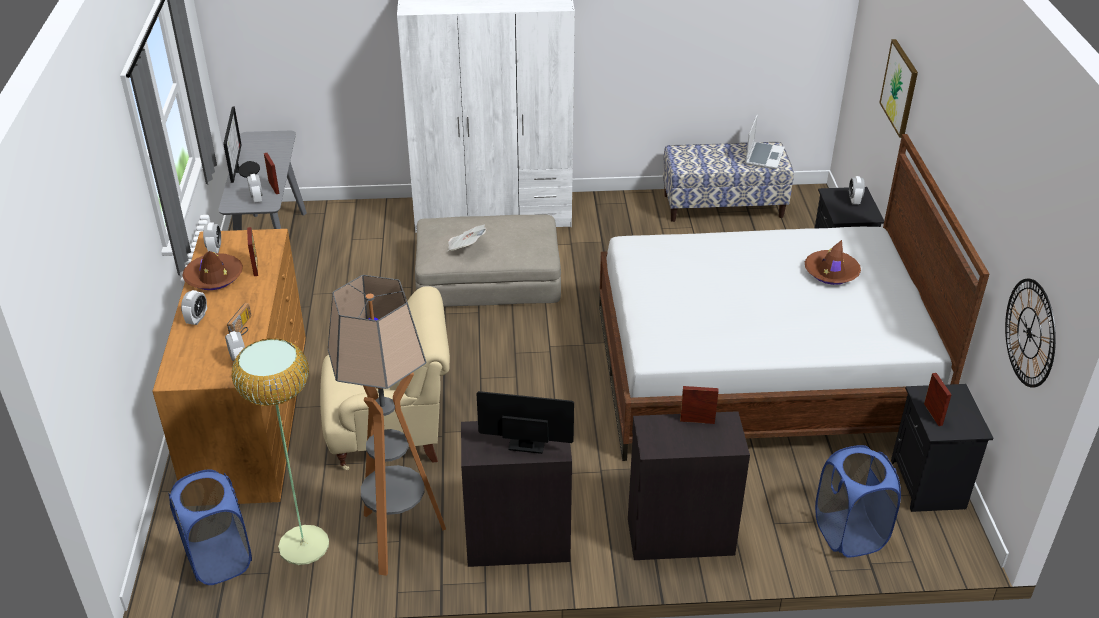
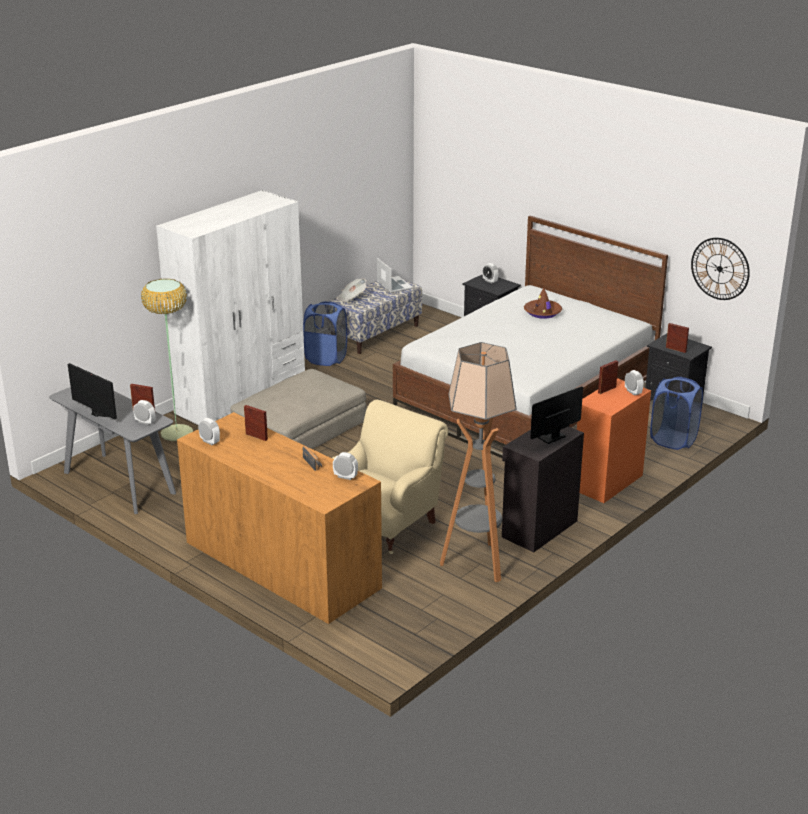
camera: 45 degrees left, 10 degrees down
(197, 319) = (276, 474): alarm clock -> alarm clock (633, 392)
(214, 277) = (240, 453): brown hat -> none
(219, 559) = (398, 631): blue laundry basket -> blue laundry basket (326, 358)
(304, 545) = (433, 596): floor lamp -> floor lamp (177, 433)
(466, 247) = (296, 402): newspaper -> newspaper (351, 298)
(679, 535) = (606, 482): black cabinet -> orange cabinet
(900, 88) = (502, 192): picture -> none

